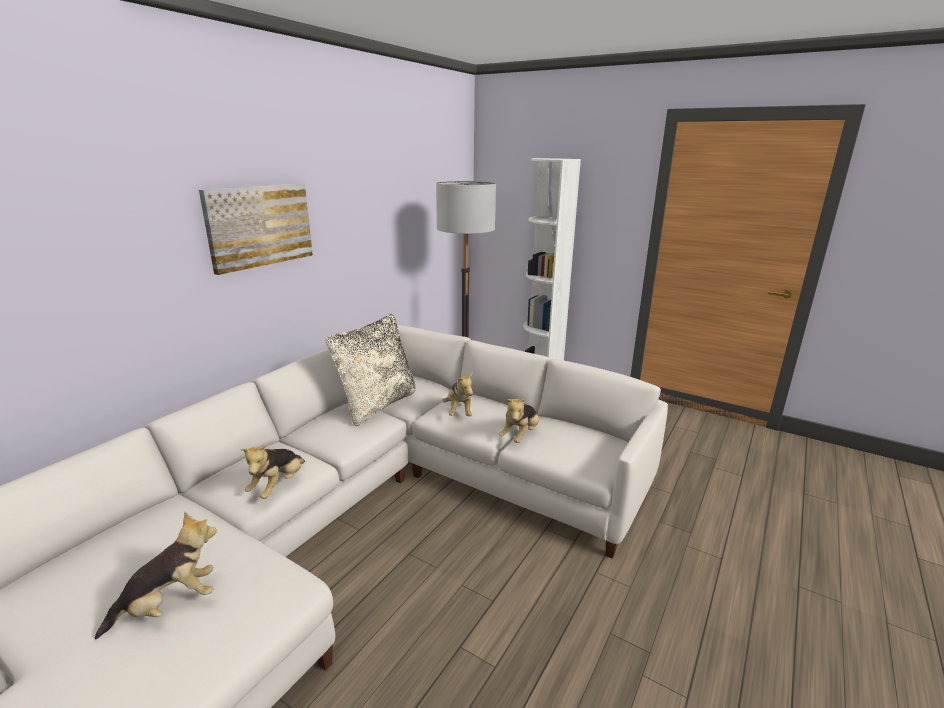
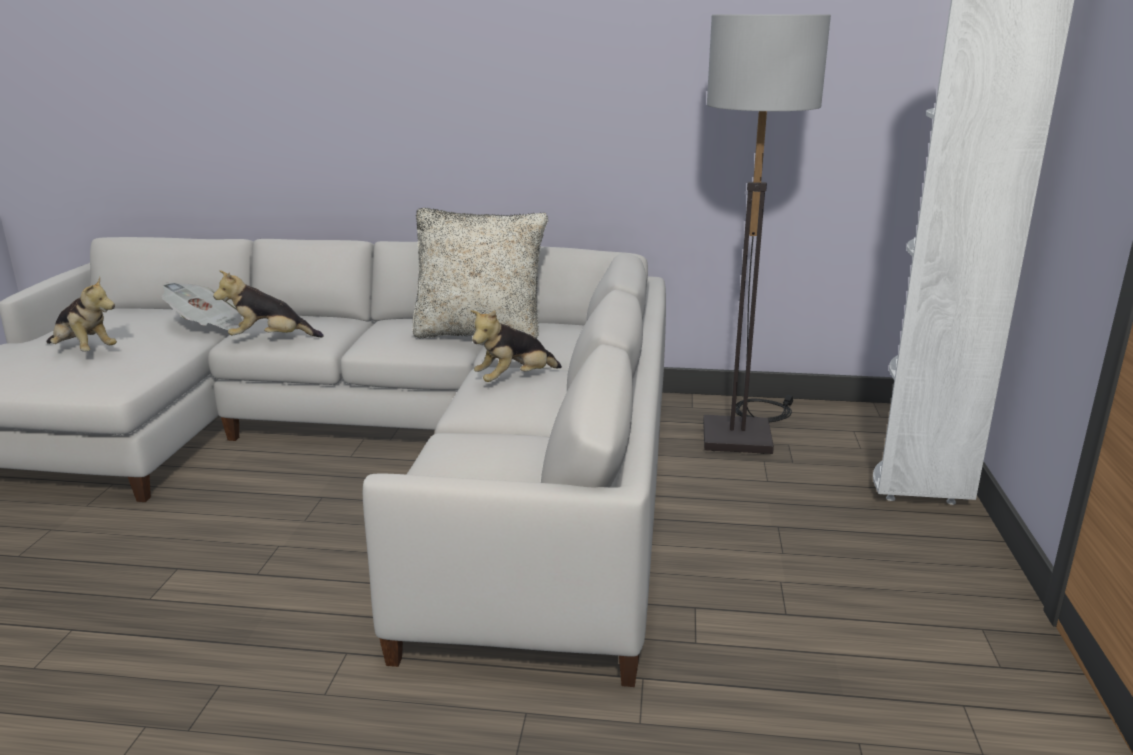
camera: 65 degrees right, 0 degrees up
(193, 516) = (208, 326): none -> newspaper
(259, 225) = (441, 58): picture -> none
(520, 435) = (482, 433): plush toy -> none

